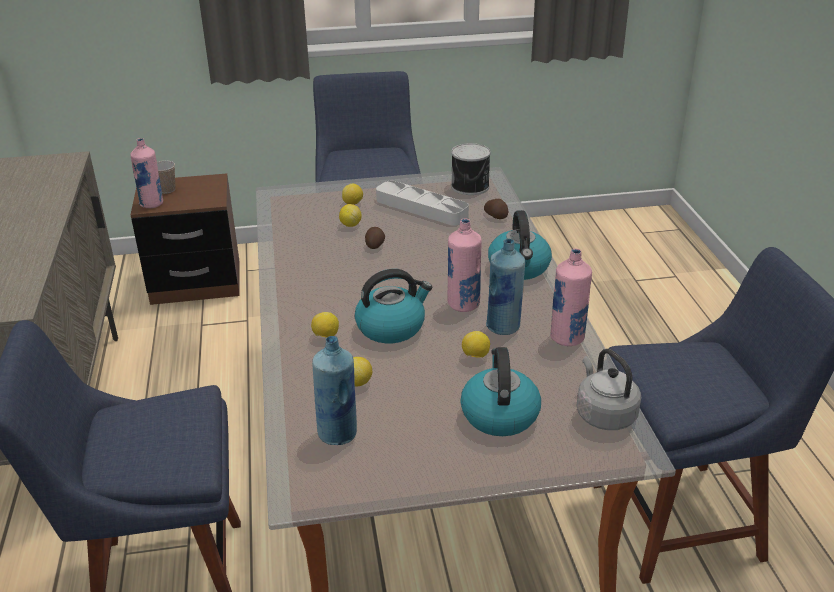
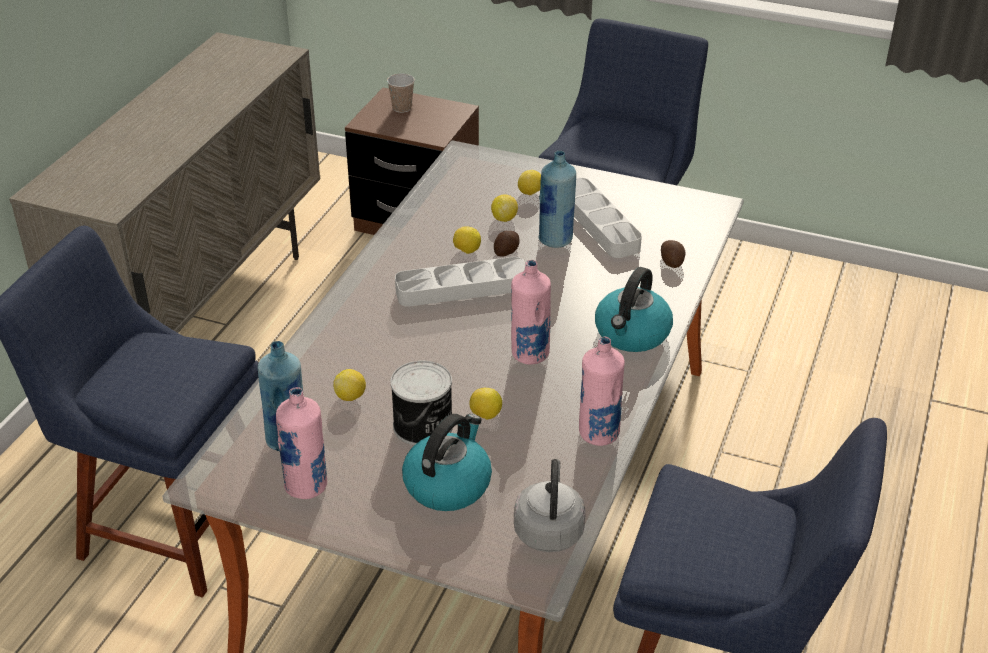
camera: 30 degrees right, 5 degrees up
(152, 204) = (374, 121): pink bottle -> pink bottle (306, 486)
(326, 336) = (365, 337): lemon -> lemon (466, 251)
(367, 278) = (462, 288): none -> grey tray
(391, 327) = (435, 351): kettle -> none
(471, 186) = (681, 214): can -> can (424, 426)
(503, 327) = (545, 395): blue bottle -> blue bottle (555, 240)

